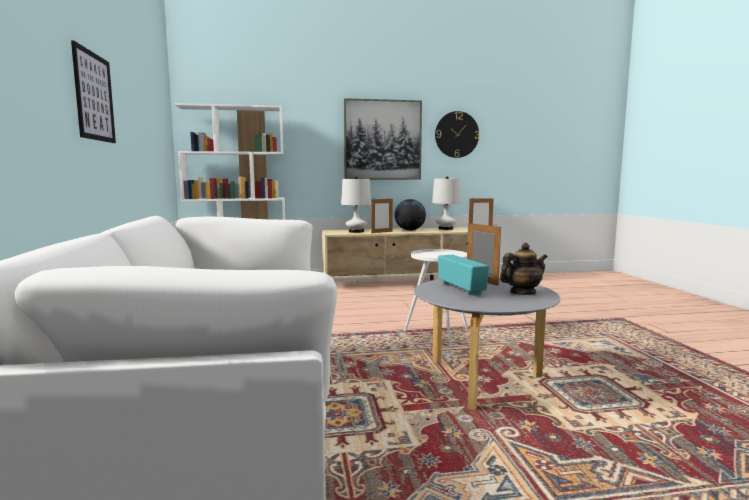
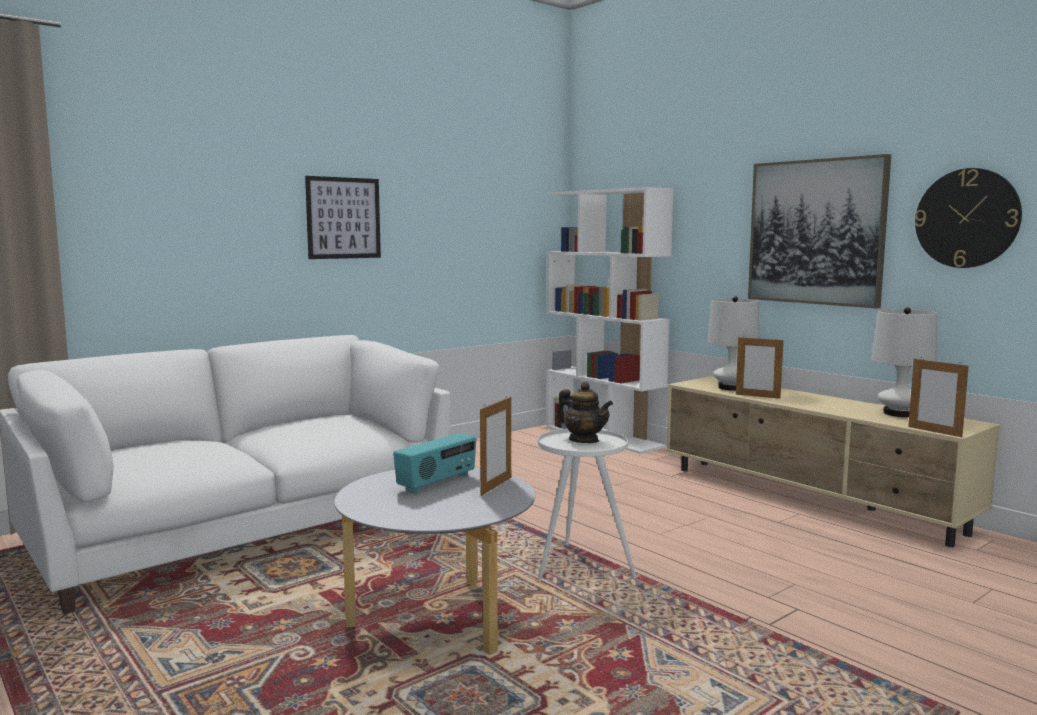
camera: 60 degrees right, 0 degrees up
(410, 230) = (819, 402): globe -> none
(522, 293) = (448, 510): teapot -> teapot (584, 440)

